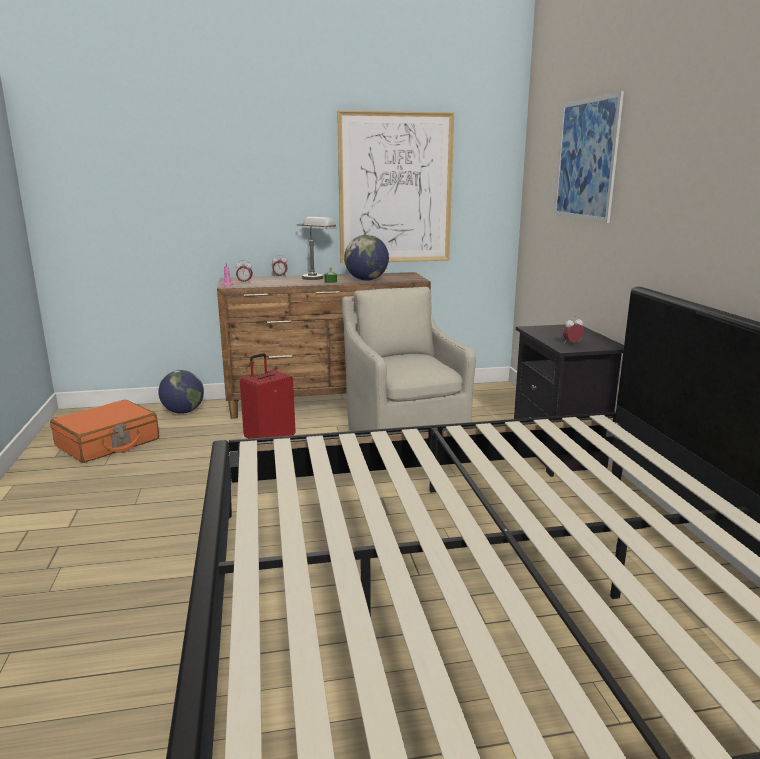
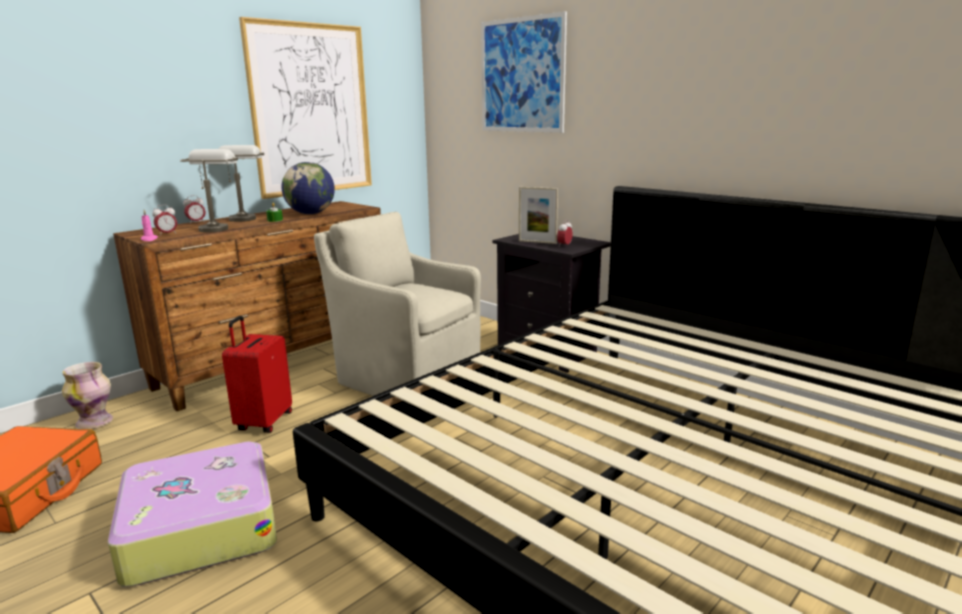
camera: 35 degrees left, 0 degrees up
(161, 495) = (199, 527): none -> suitcase
(183, 412) = (95, 422): globe -> vase
(283, 282) = (217, 227): none -> grey table lamp
(553, 335) = (537, 242): none -> picture frame

